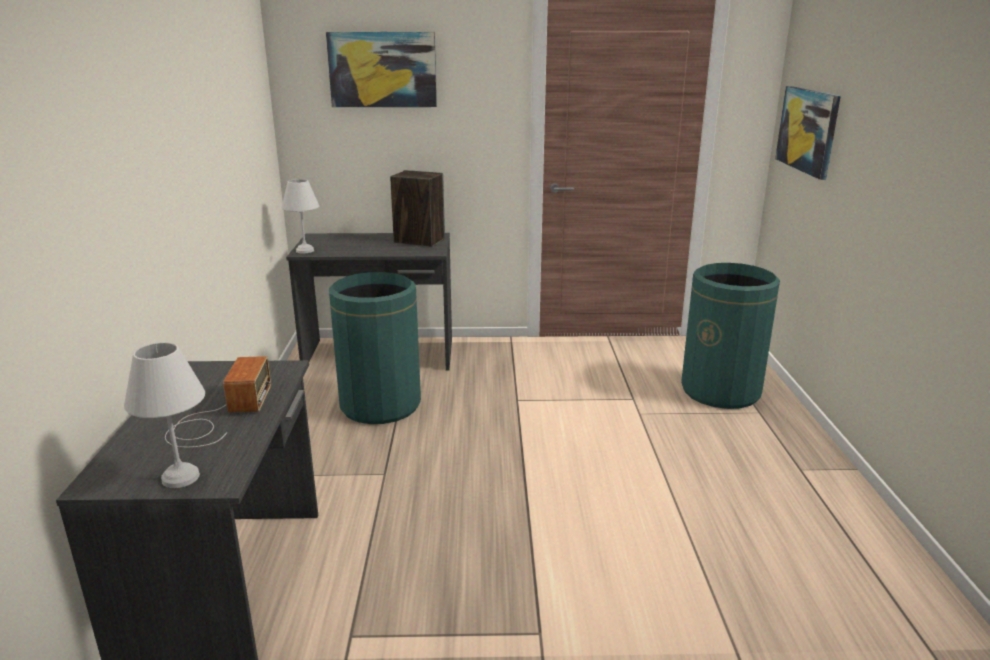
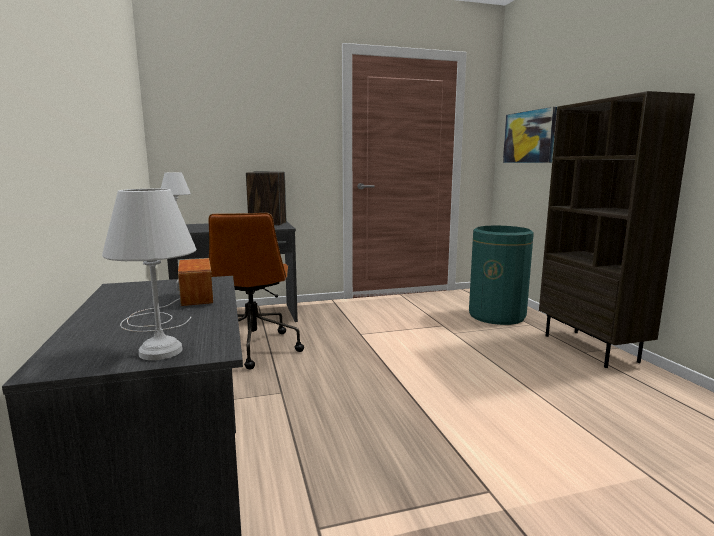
camera: 15 degrees left, 10 degrees down
(380, 405) = (253, 348): green trash can -> brown office chair
(382, 69) = (234, 98): picture -> none
(816, 465) = (591, 348): none -> brown bookcase

